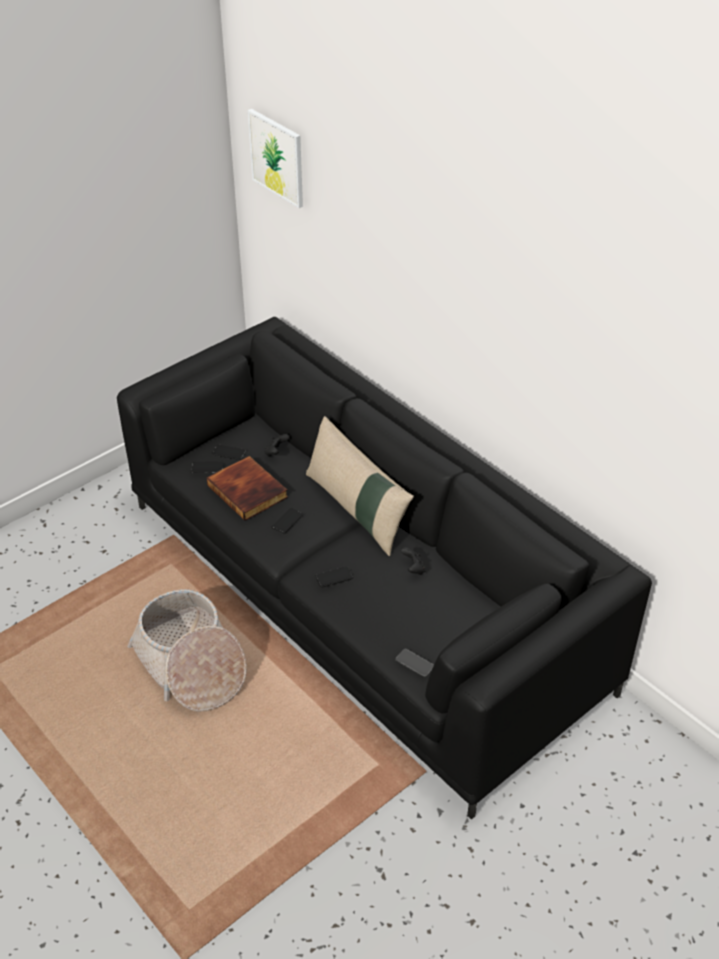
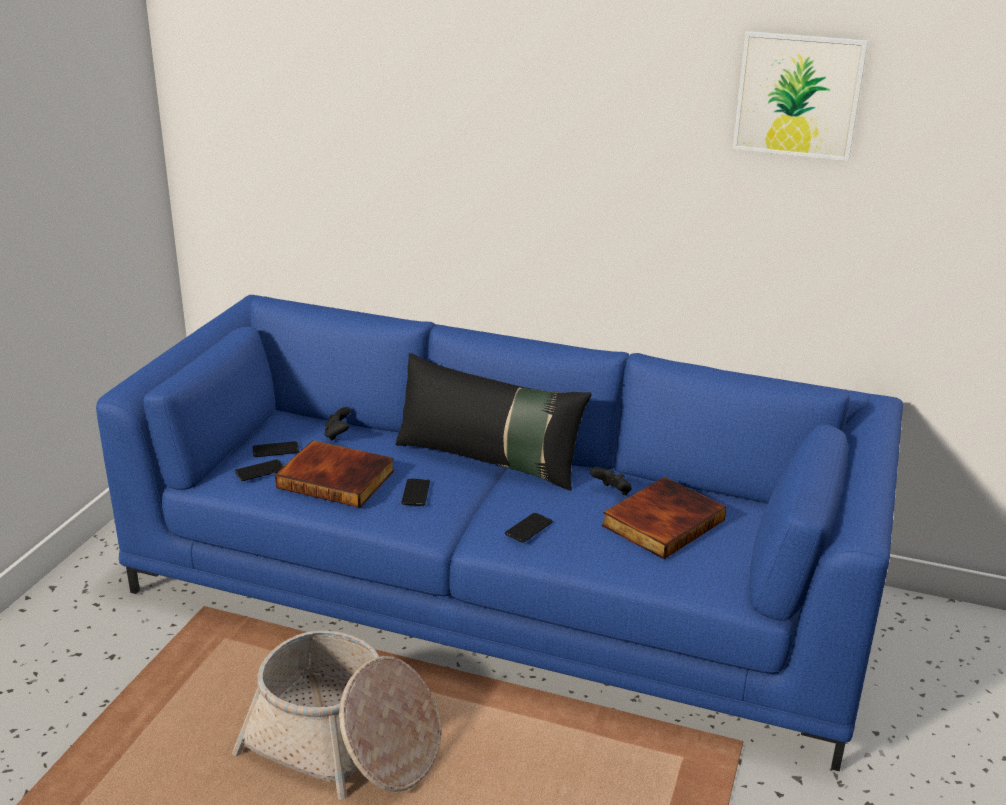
camera: 30 degrees left, 15 degrees down
(277, 157) = (243, 60): picture -> picture (798, 95)
(357, 510) = (489, 460): beige pillow -> black pillow
(360, 595) = (500, 591): black sofa -> blue sofa
(415, 663) = (709, 579): phone -> none
(424, 606) = (662, 521): none -> book

